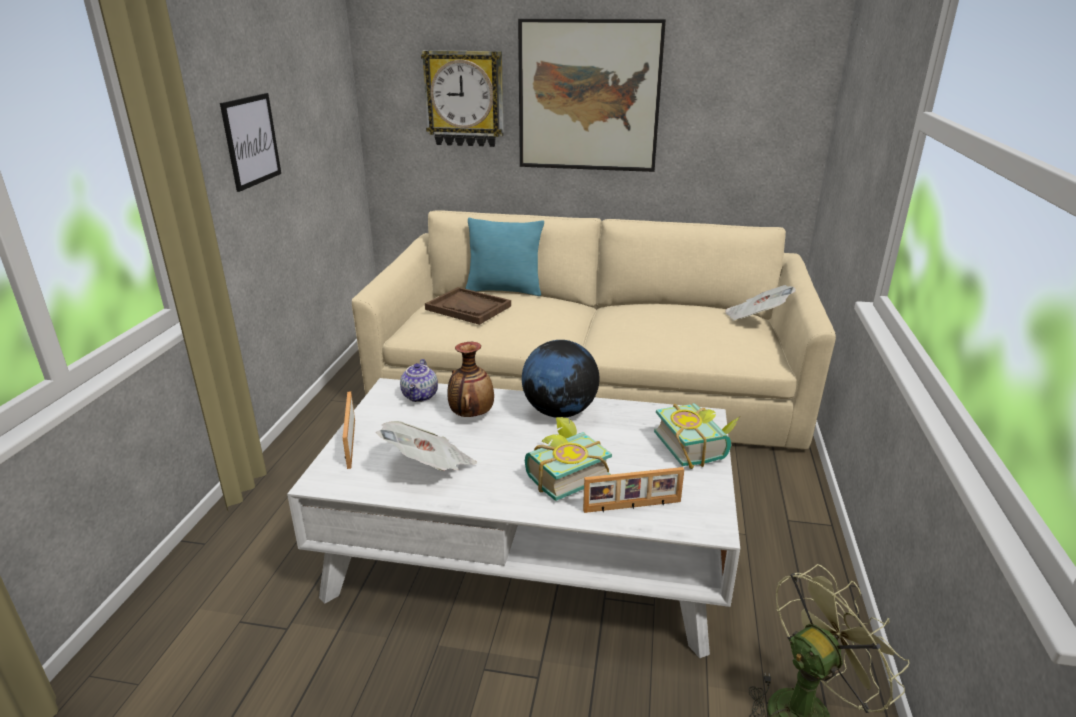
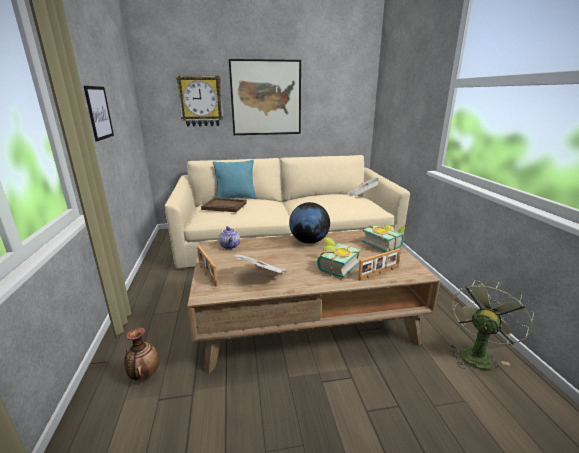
camera: 20 degrees left, 5 degrees down
(471, 415) = (265, 250): vase -> vase (144, 374)
(528, 548) = (305, 317): white coffee table -> brown coffee table

